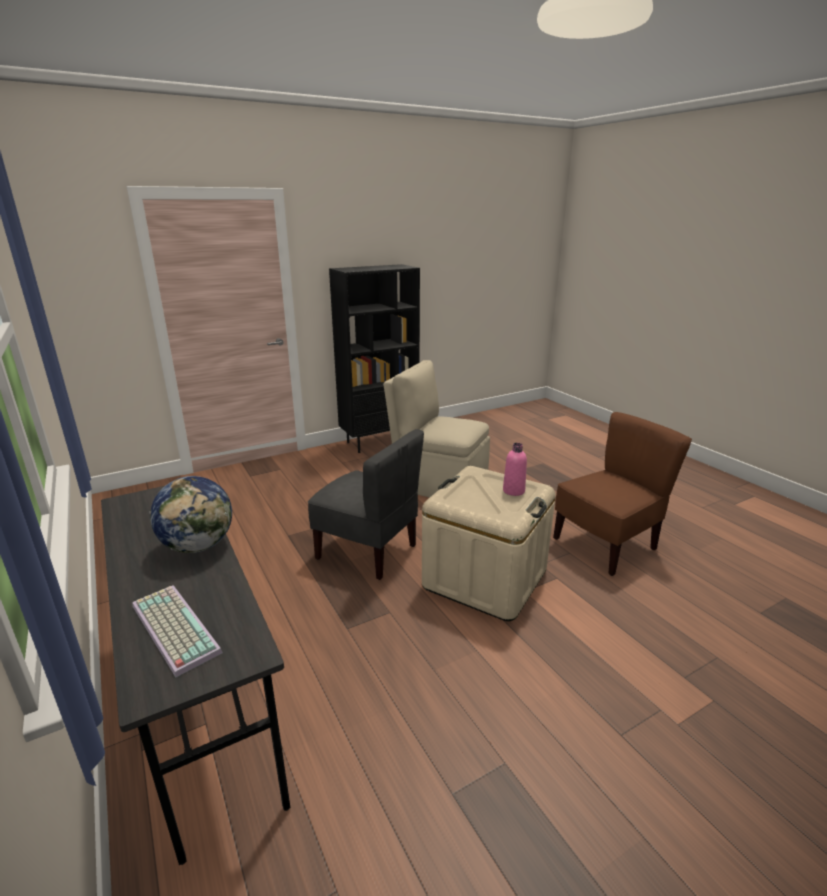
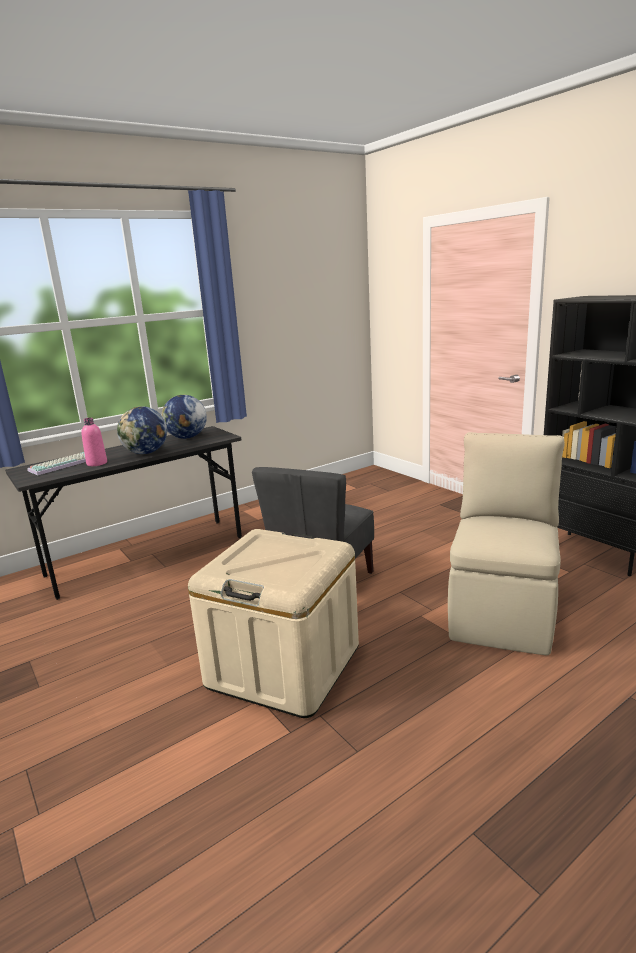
camera: 85 degrees right, 5 degrees down
(149, 516) = (186, 437): none -> globe
(513, 491) = (283, 573): pink bottle -> pink bottle (97, 463)
(606, 545) = (394, 806): brown chair -> none

